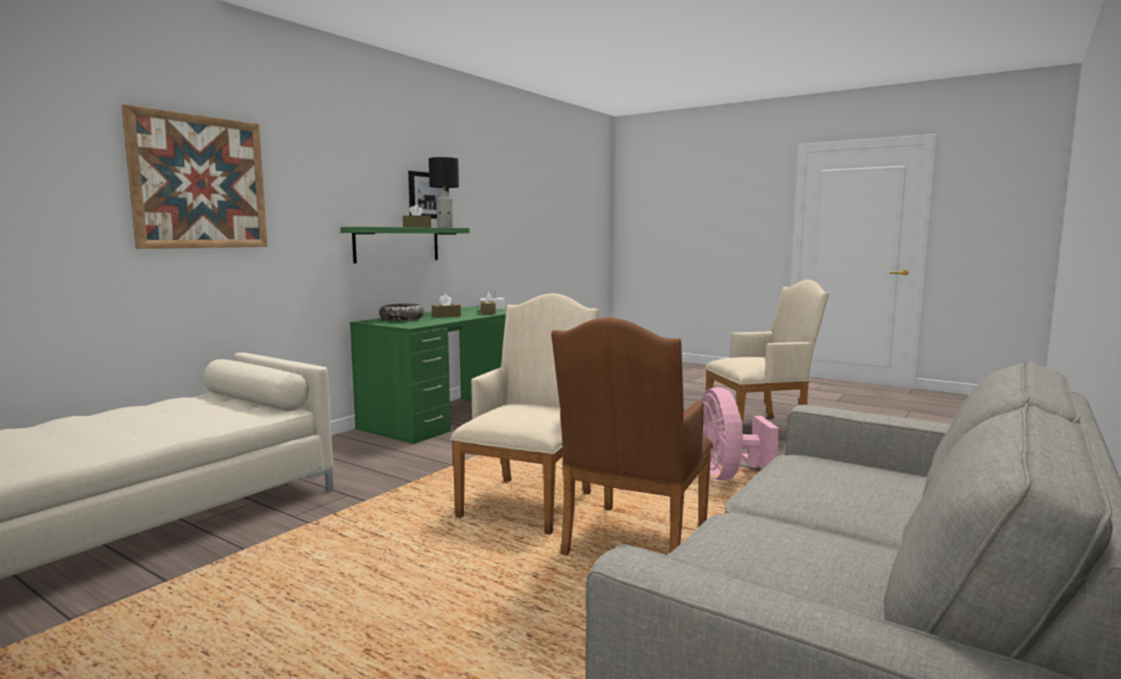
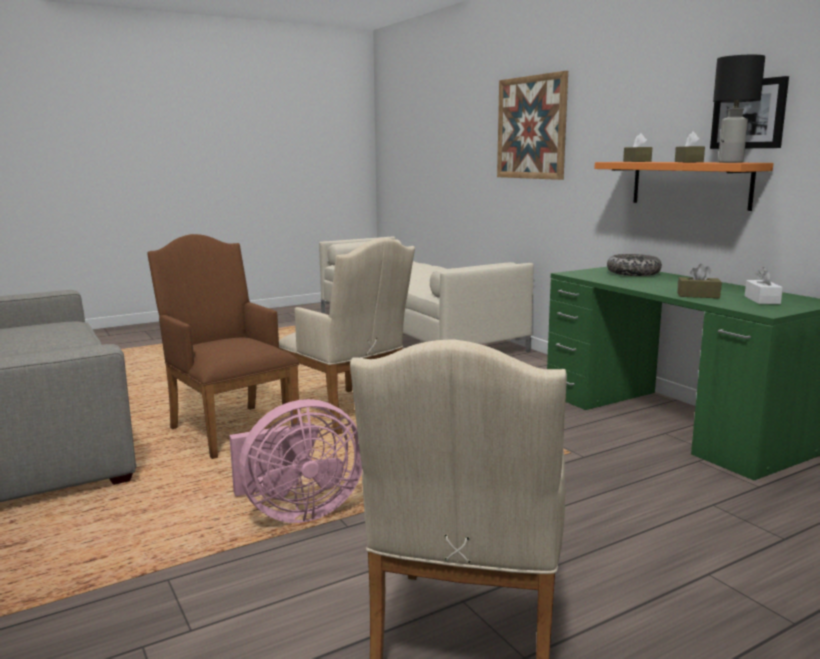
camera: 115 degrees right, 5 degrees up
(397, 244) = (690, 184): green shelf -> orange shelf
(446, 316) = (660, 283): brown tissue box -> brown tissue box (637, 161)
(727, 475) = (296, 512): pink fan -> pink fan turned 135 degrees clockwise

